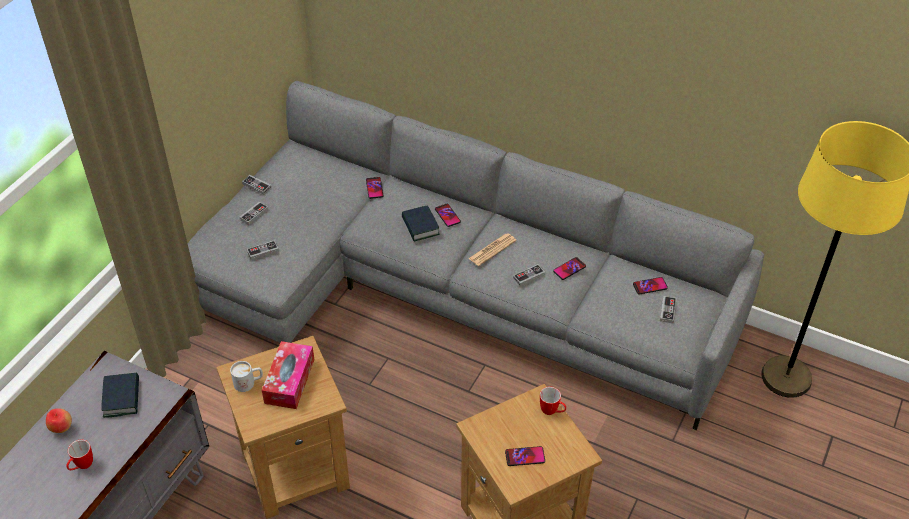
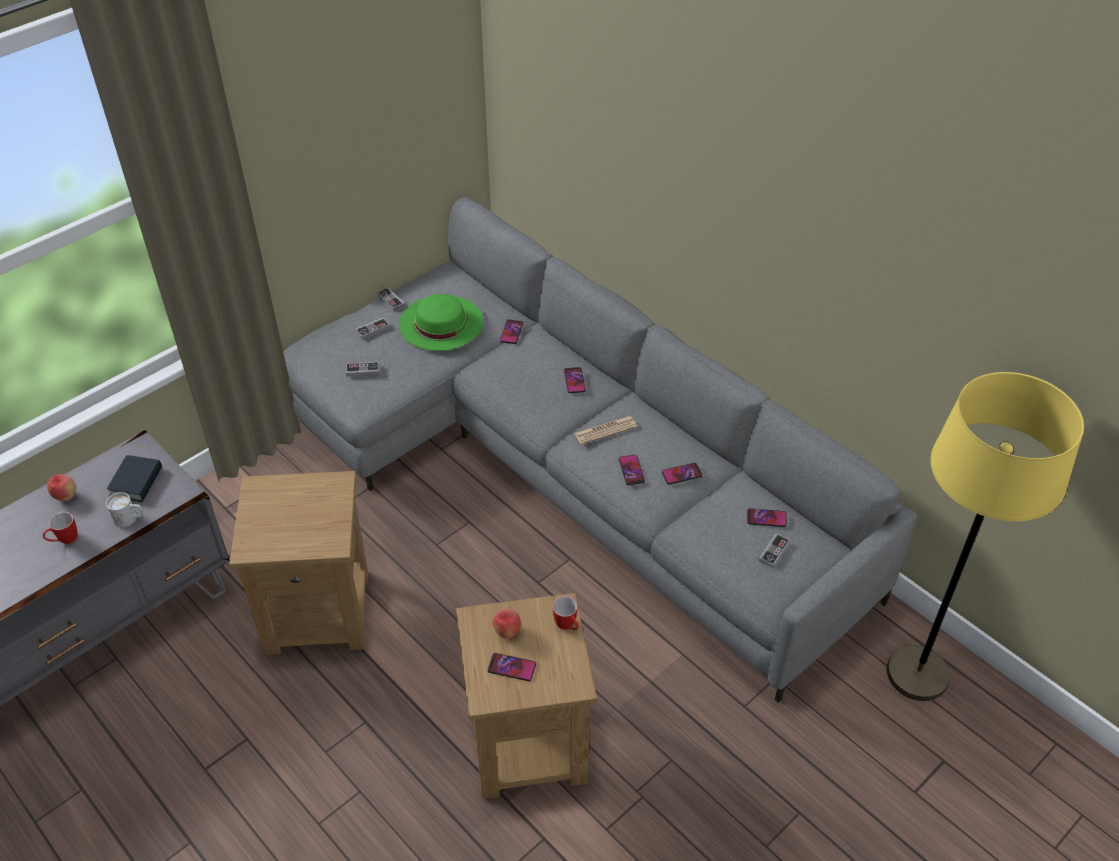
camera: 20 degrees right, 0 degrees up
(249, 383) = (265, 502): white mug -> white mug (130, 519)
(289, 381) = (306, 512): tissue box -> none
(311, 194) = (440, 322): none -> green hat
(420, 226) = (538, 385): book -> none
(507, 430) = (507, 632): none -> apple
(529, 276) = (631, 470): game controller -> phone

